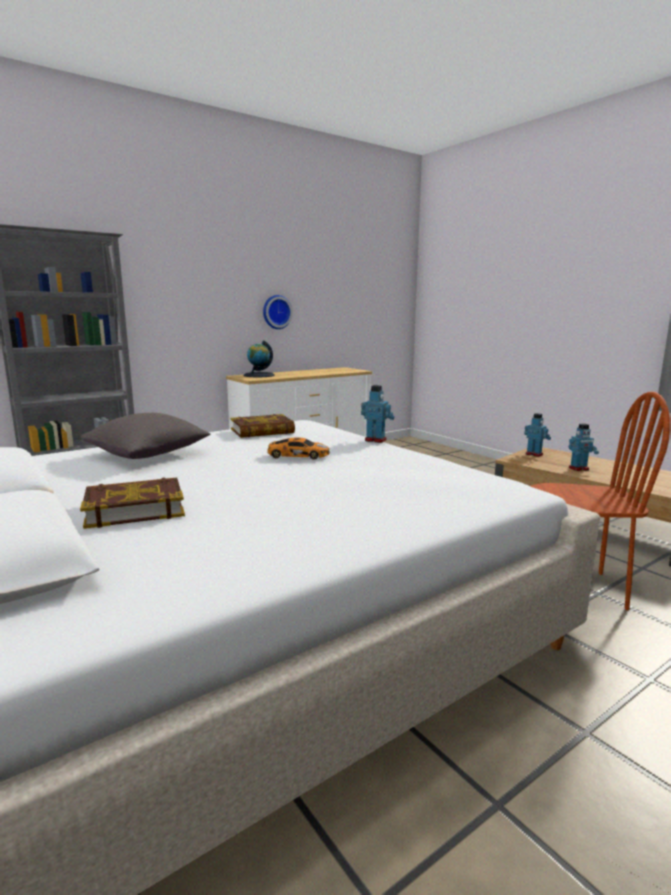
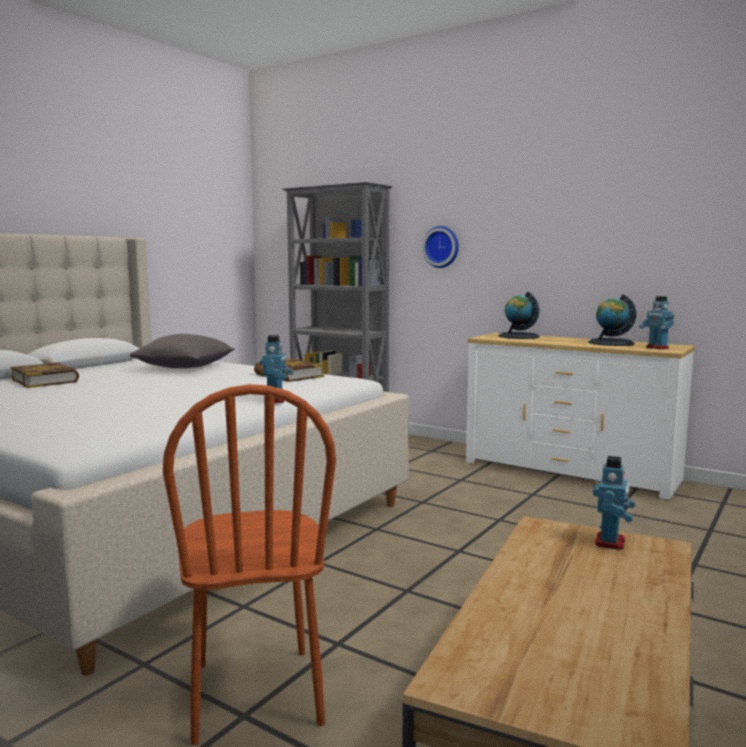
camera: 70 degrees right, 5 degrees down
(276, 312) = (573, 255): wall clock -> wall clock (442, 247)
(297, 455) = (195, 389): toy car -> none
(318, 371) = (611, 343): none -> globe
(579, 468) = (549, 580): toy robot -> toy robot (656, 348)

